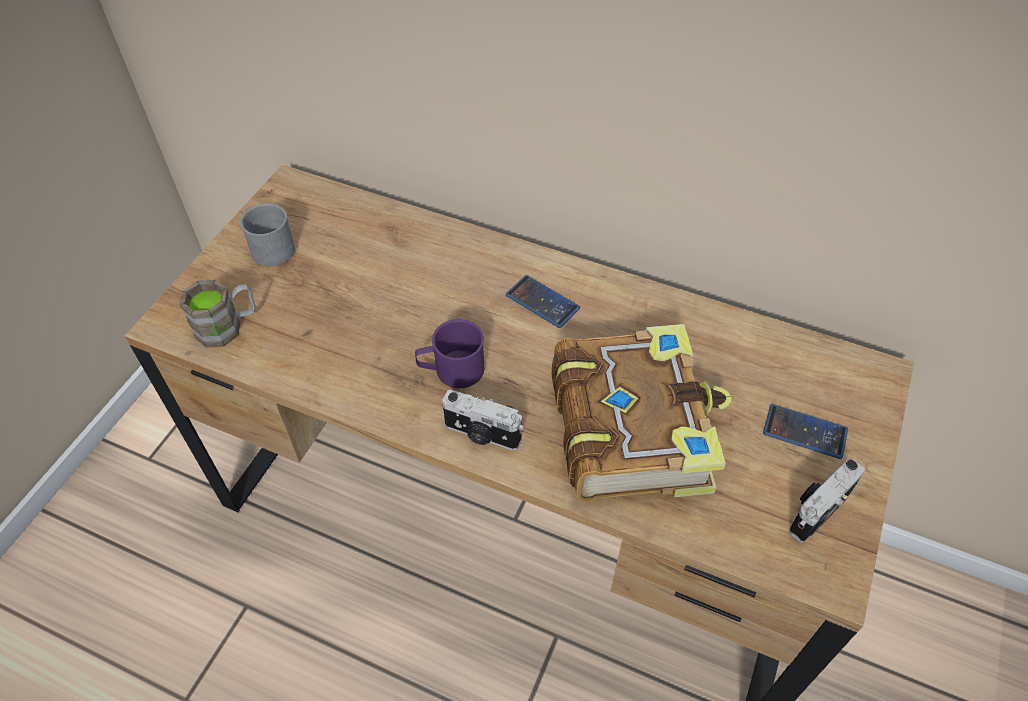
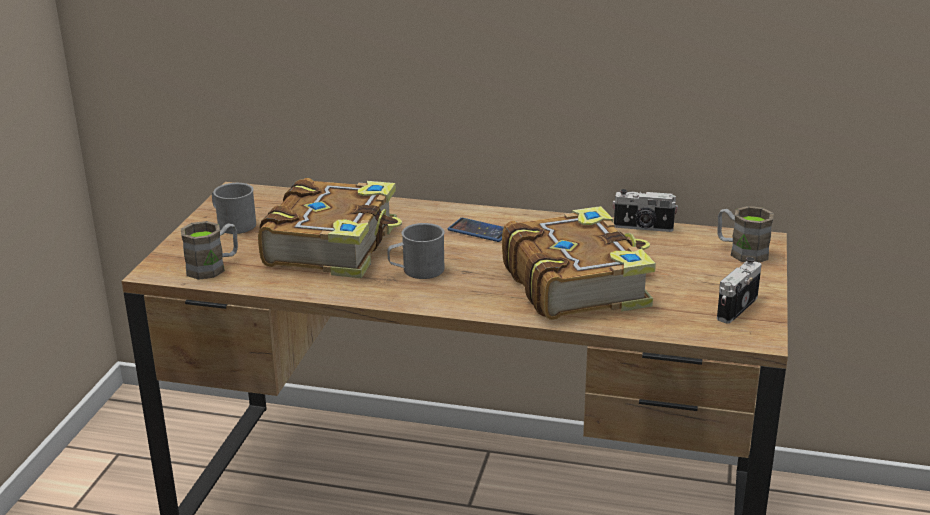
camera: 10 degrees left, 25 degrees down
(370, 306) = (334, 245): none -> book
(451, 370) = (416, 271): purple mug -> grey mug
(482, 434) = (454, 299): camera -> camera (643, 228)
(805, 432) = (713, 272): phone -> none
(849, 393) = (741, 251): none -> brown mug

